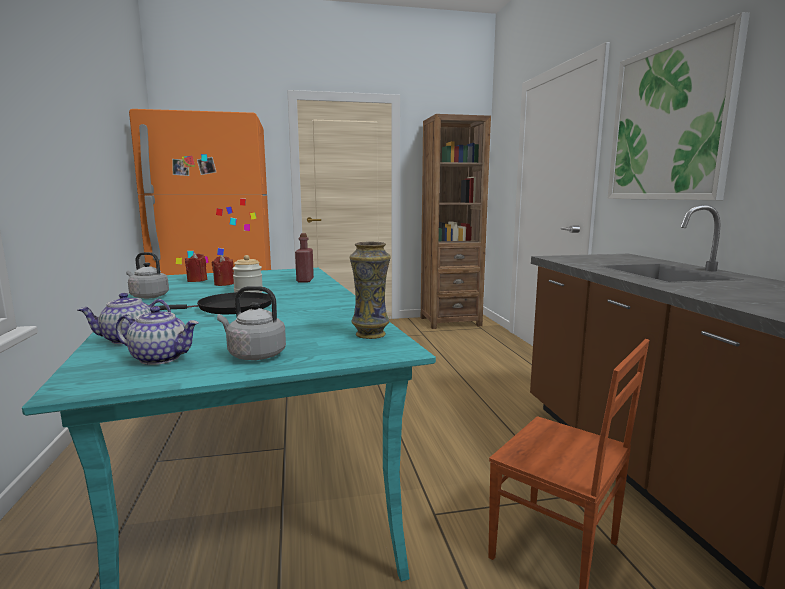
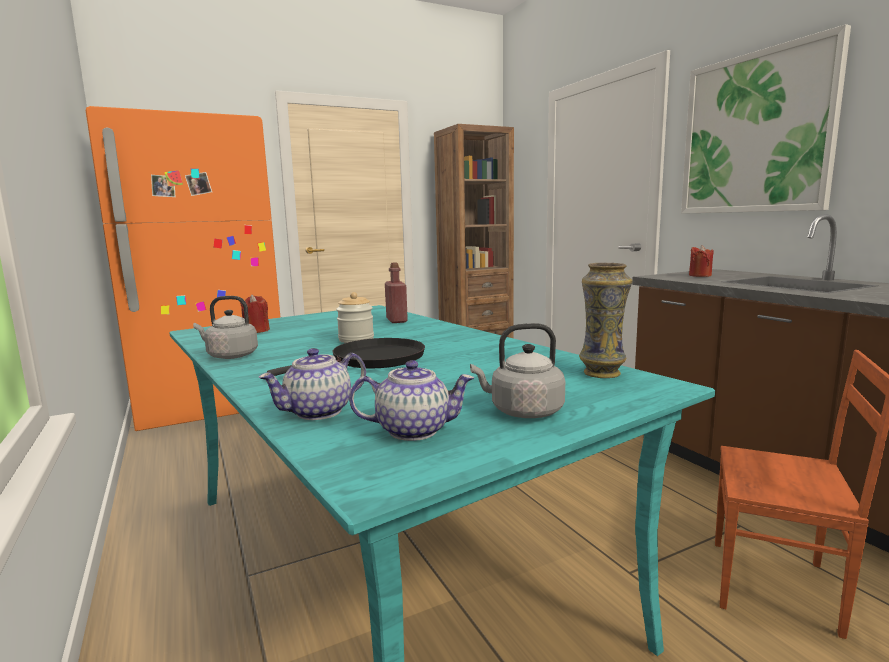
camera: 15 degrees left, 0 degrees up
(224, 284) = (303, 332): red candle -> red candle (700, 275)

